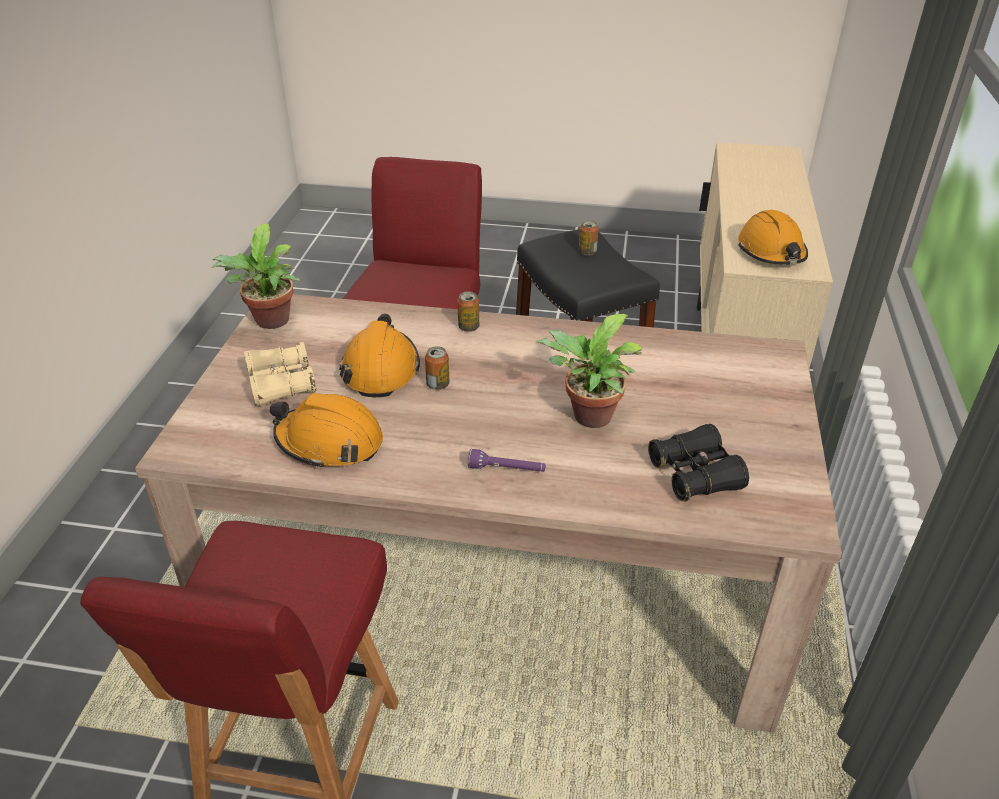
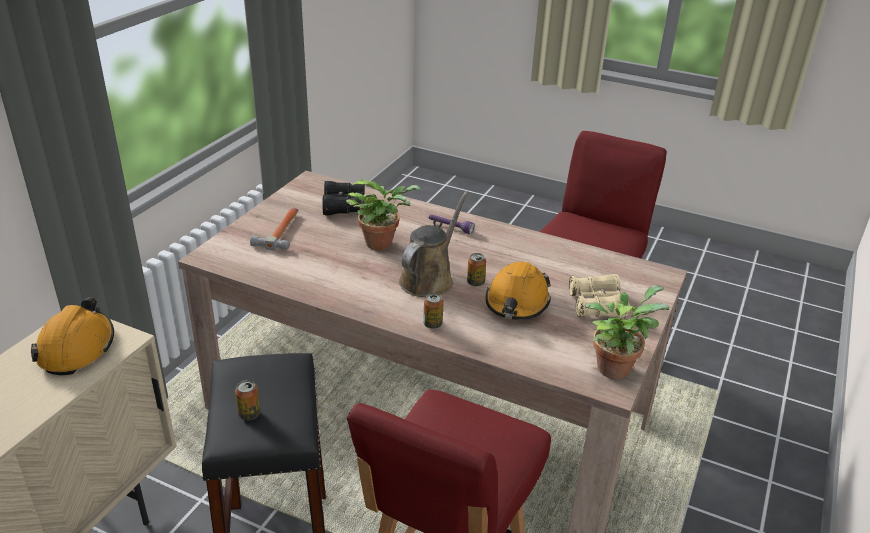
camera: 165 degrees left, 5 degrees down
(329, 442) = (558, 260): orange hard hat -> none
(497, 378) = (429, 279): none -> brown watering can
(736, 407) = (281, 231): none -> hammer

